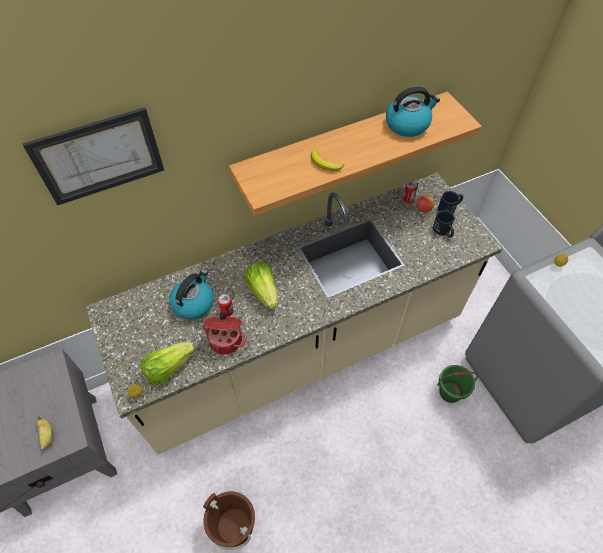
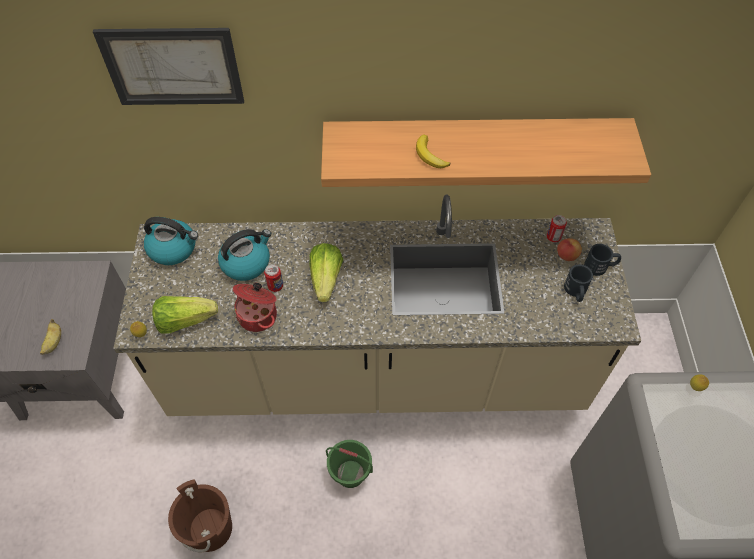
camera: 25 degrees right, 0 degrees up
(408, 124) = (557, 142): kettle -> kettle (174, 248)
(450, 392) = (530, 497): green bucket -> green bucket (350, 474)

